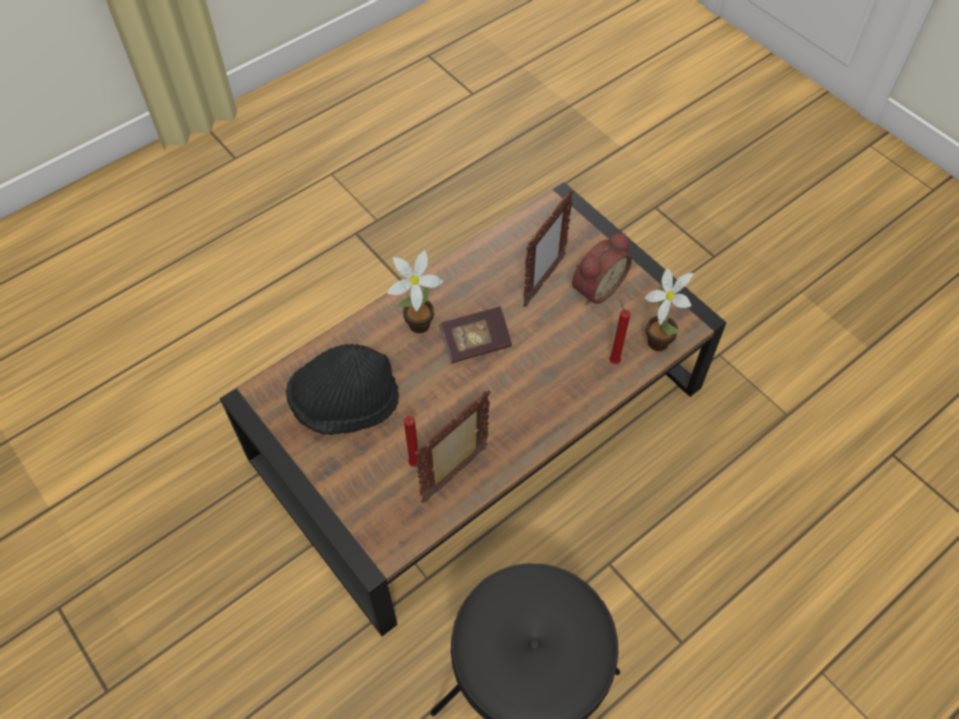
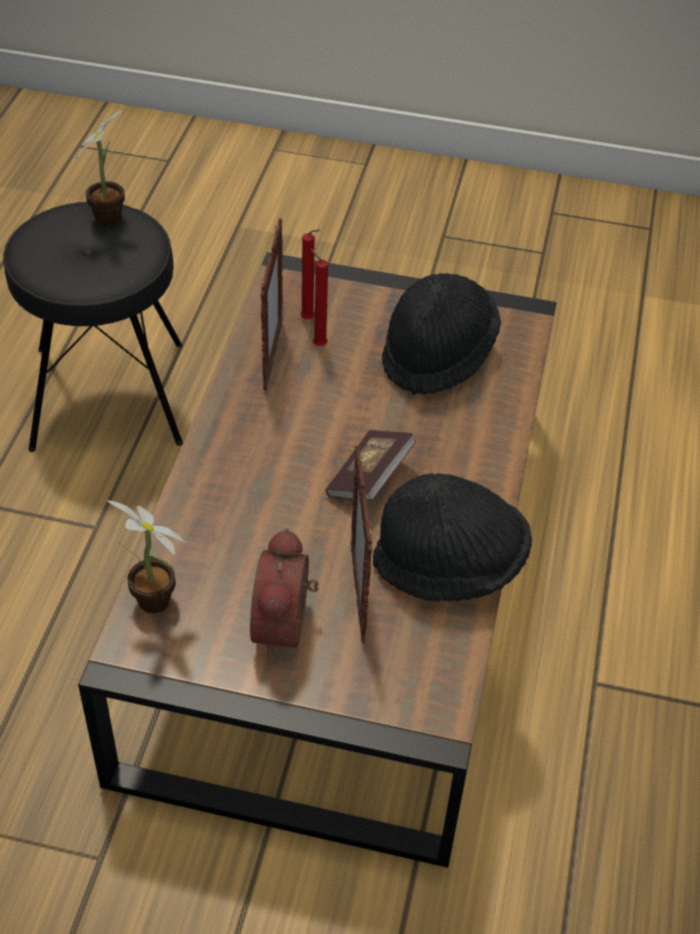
camera: 140 degrees right, 10 degrees down
(416, 326) = (451, 458): potted plant -> potted plant (111, 215)
(481, 268) = (449, 565): none -> black hat
(613, 360) = (195, 548): red candle -> red candle (309, 320)

